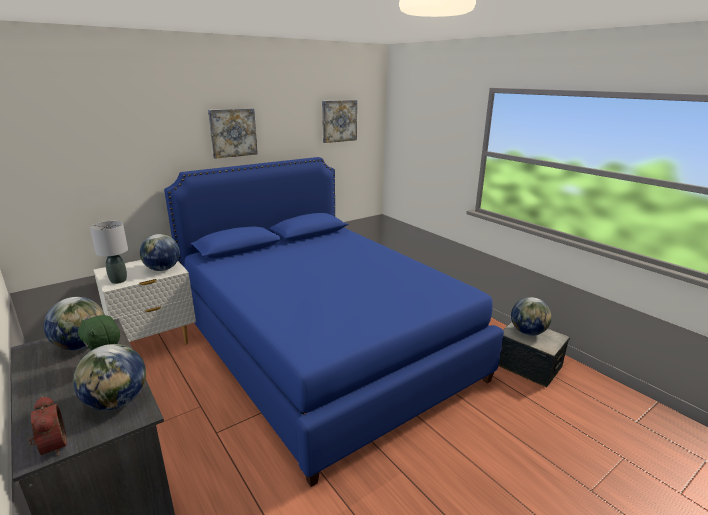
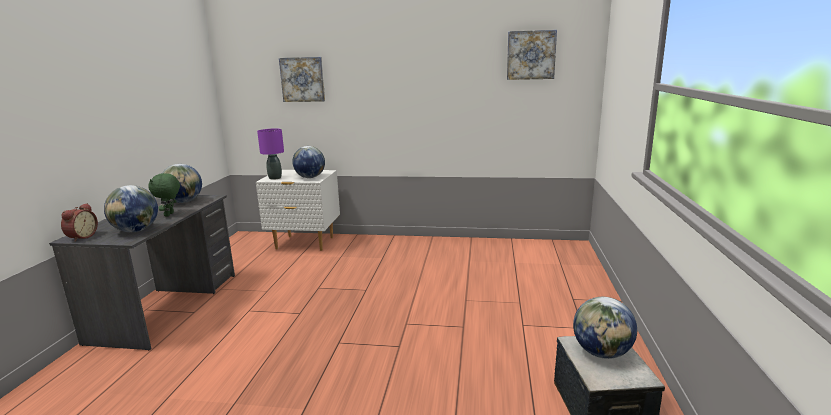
camera: 45 degrees right, 5 degrees down
(119, 280) = (275, 178): grey table lamp -> purple table lamp
(233, 132) = (402, 64): picture -> picture (302, 79)
(323, 347) = (404, 290): blue bed -> none

